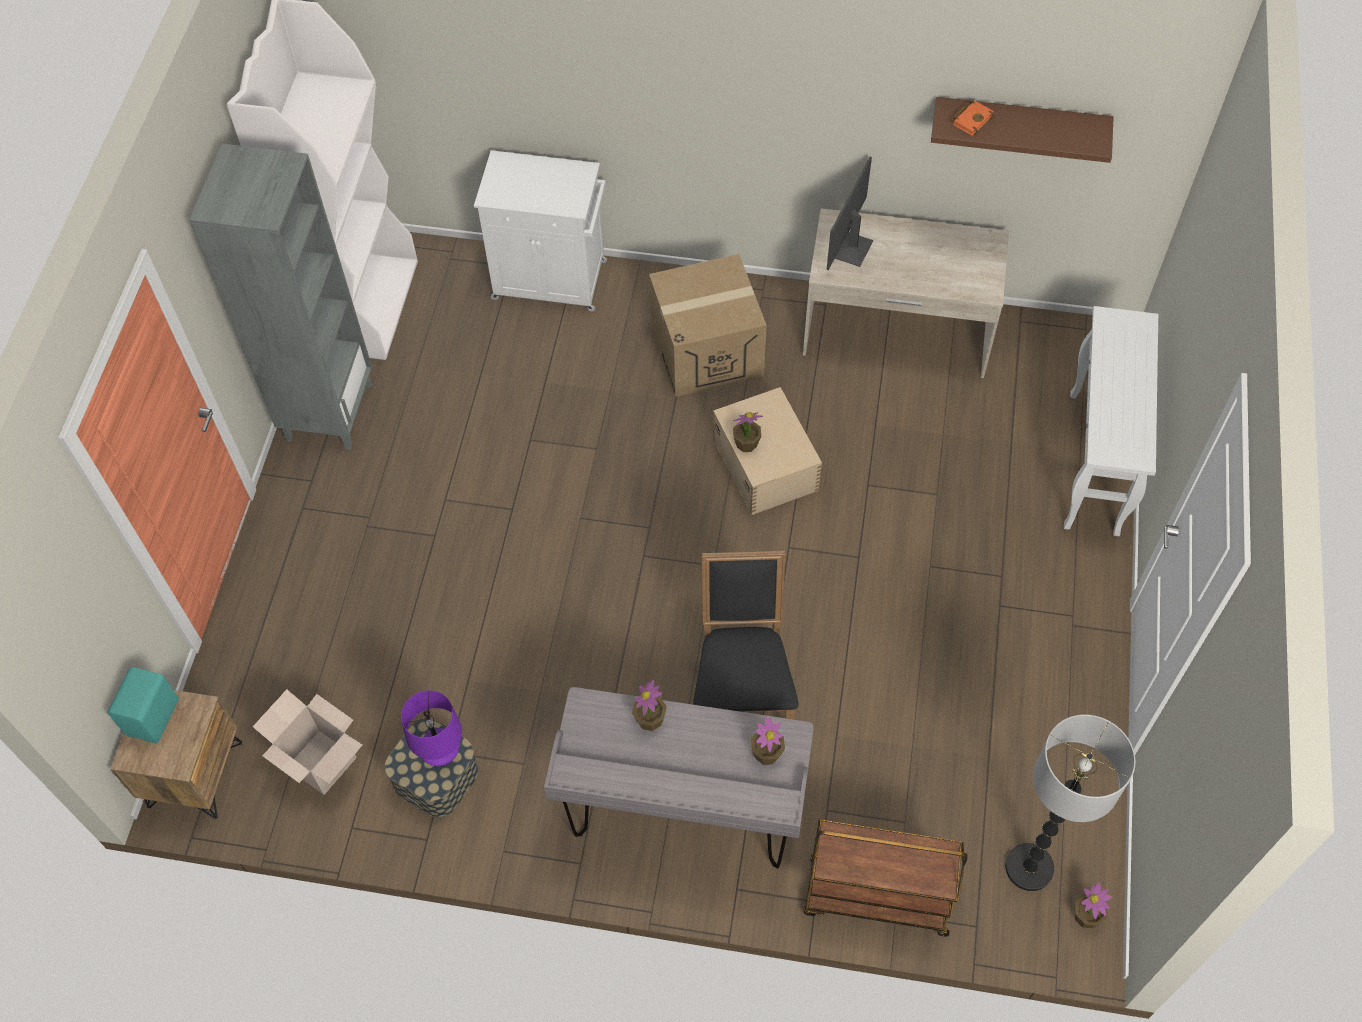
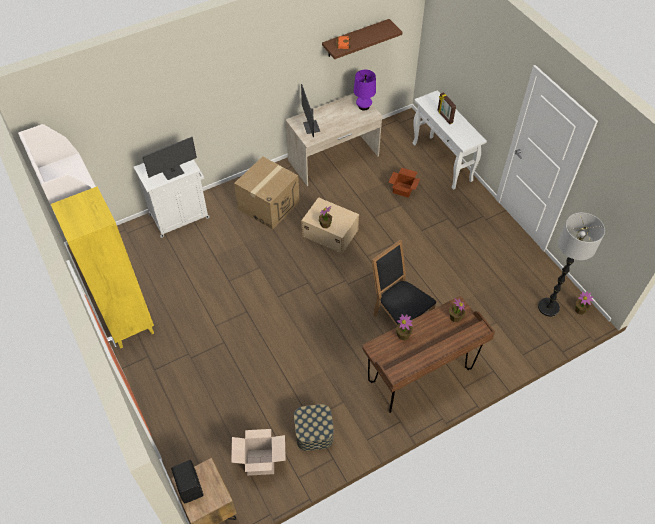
camera: 40 degrees left, 5 degrees down
(155, 717) = (190, 486): turquoise speaker -> black speaker
(328, 411) = (129, 324): grey bookcase -> yellow bookcase
(441, 753) = (316, 416): purple table lamp -> purple table lamp (363, 106)
(540, 197) = (173, 172): none -> monitor
(682, 815) = (420, 376): grey desk -> brown desk
(876, 898) = (511, 354): brown cart -> none
(970, 468) = (403, 189): none -> cardboard box
(1117, 376) = (444, 117): none -> picture frame

